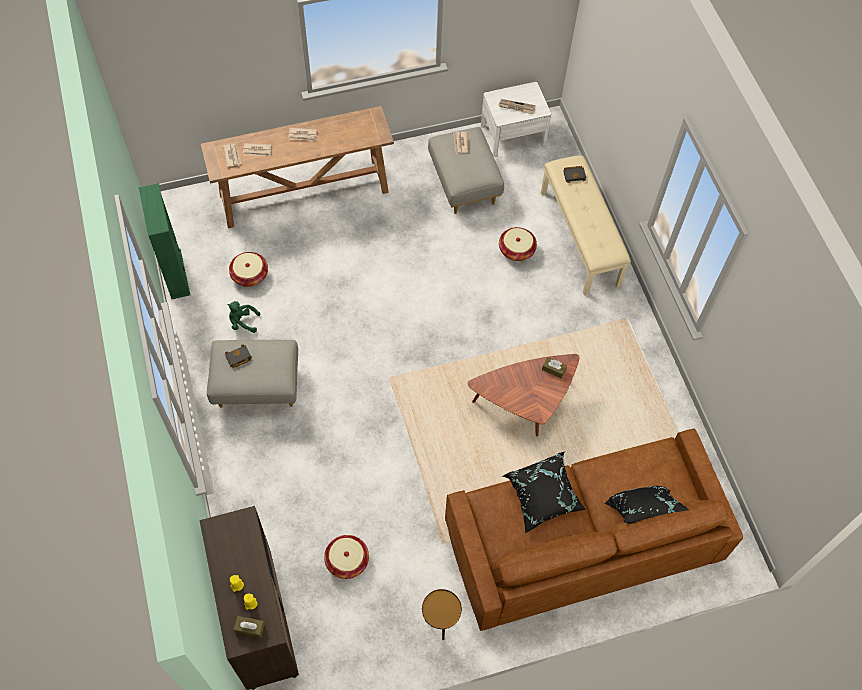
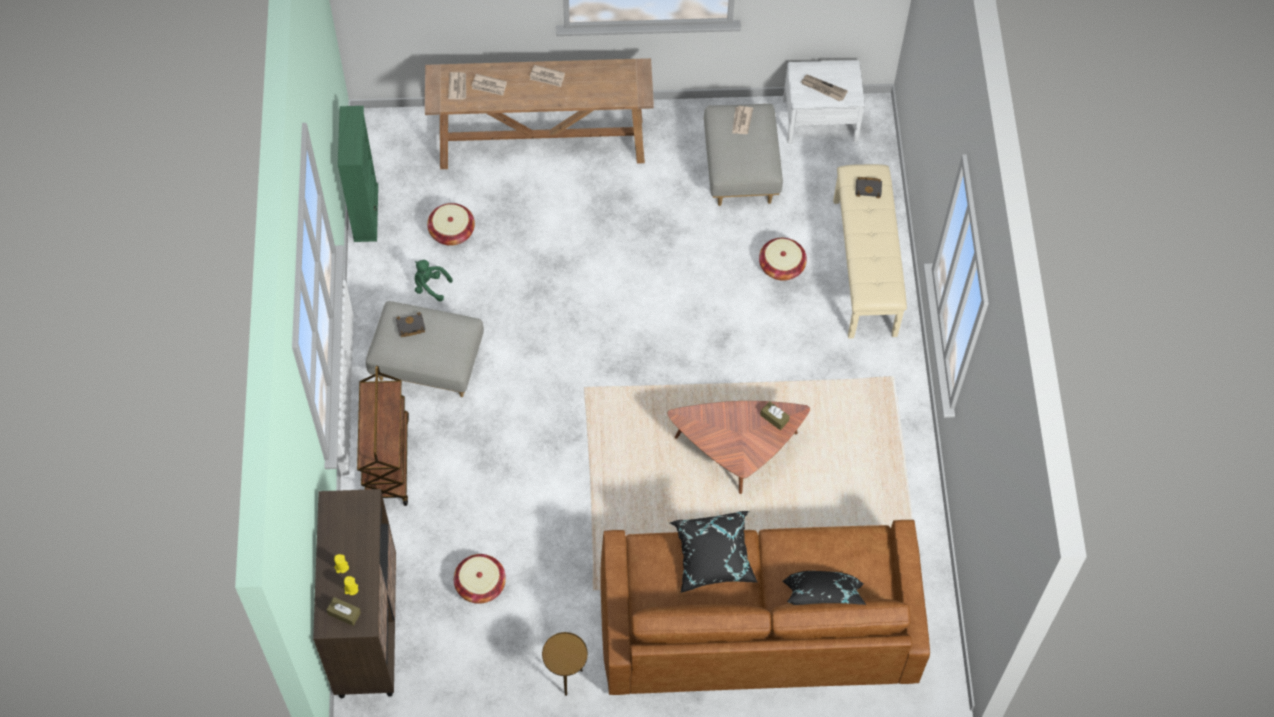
camera: 15 degrees right, 0 degrees up
(242, 472) = (386, 460): none -> brown cart

